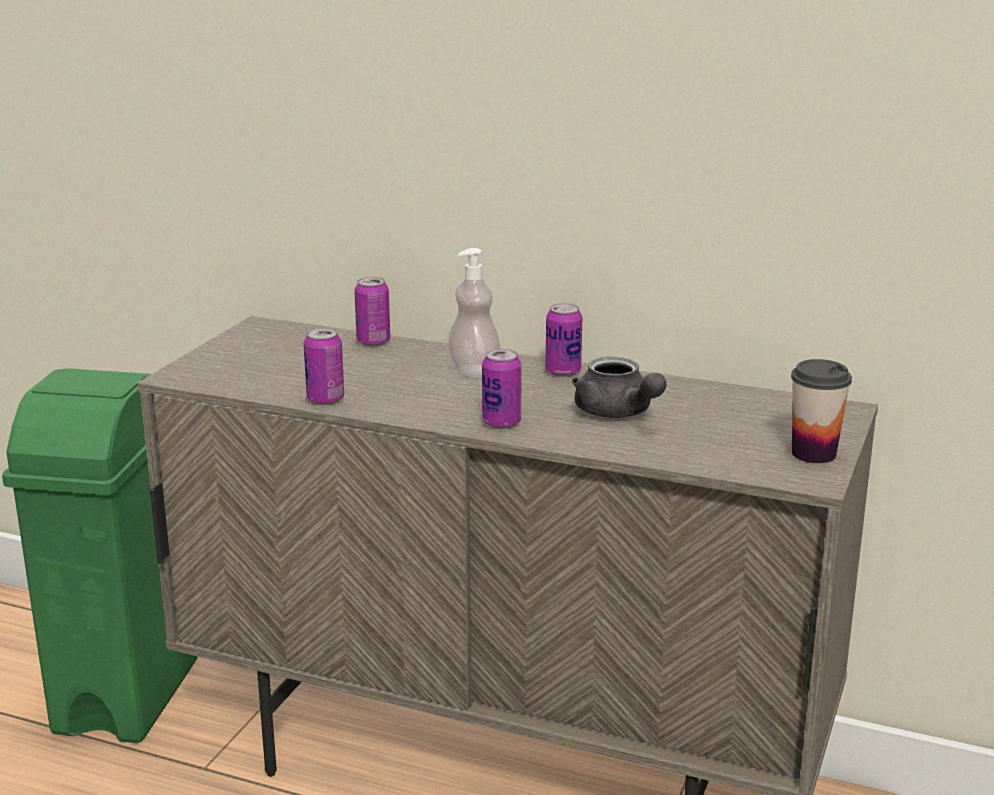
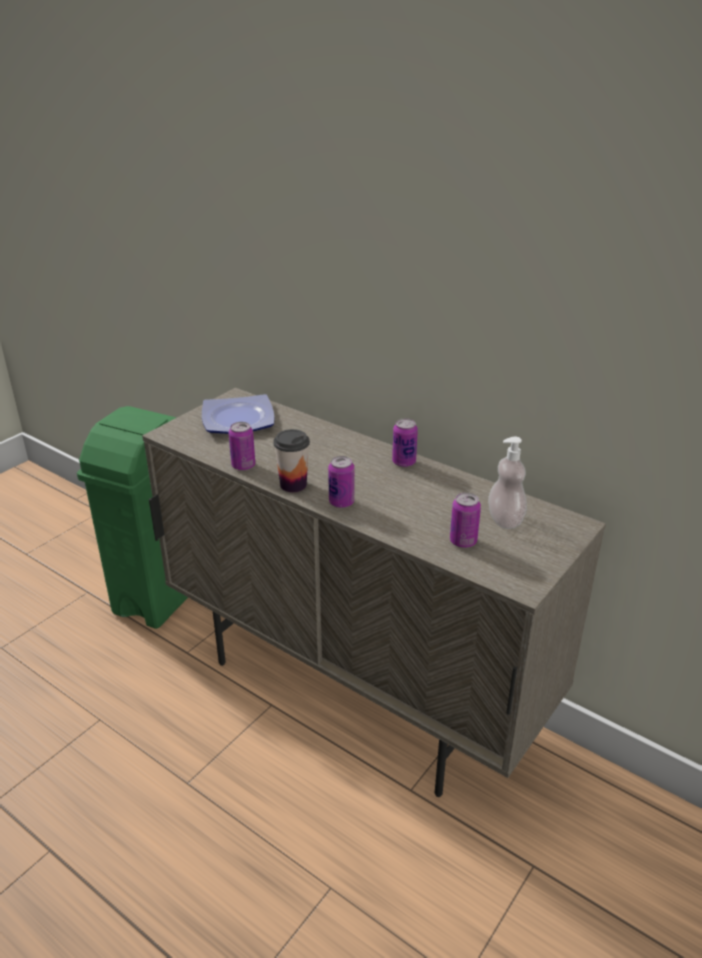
camera: 15 degrees right, 10 degrees up
(283, 349) = (239, 419): none -> plate
(373, 341) = (297, 419): can -> can (463, 541)
(474, 371) = (347, 454): soap dispenser -> soap dispenser (505, 520)
(617, 413) = (420, 505): grey teapot -> none
(813, 453) = (535, 563): cup -> cup (293, 485)

